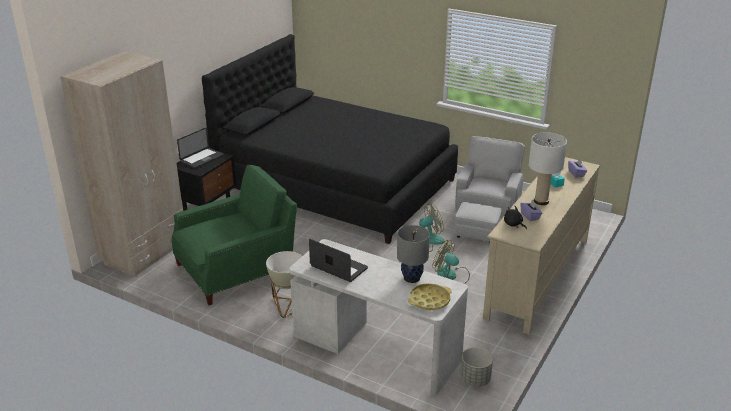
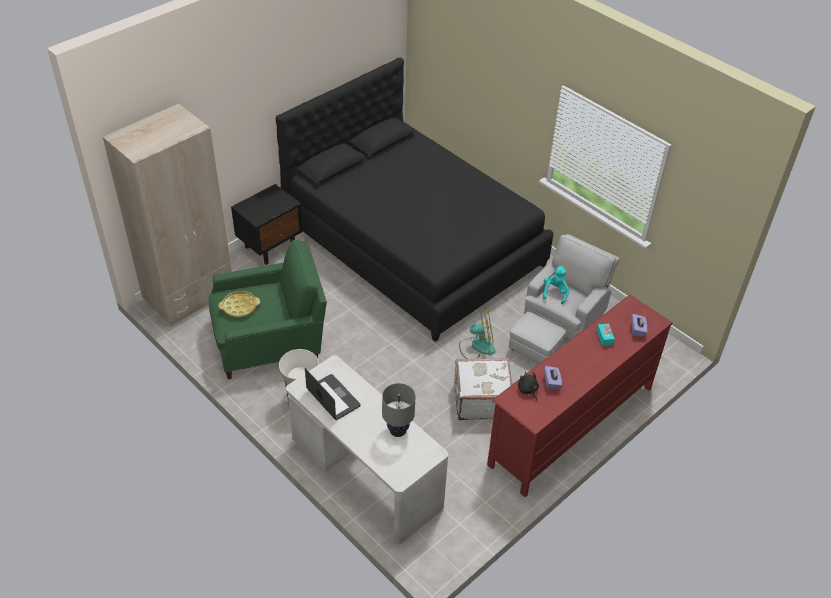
camera: 15 degrees right, 15 degrees up
(202, 159) = (267, 201): laptop -> none
(429, 300) = (401, 463): yellow tray -> yellow tray (239, 306)
(451, 275) = (481, 400): fan -> white suitcase
(475, 379) = (444, 537): grey planter -> none
(480, 183) = (555, 293): none -> turquoise plush toy
(537, 277) = (571, 425): beige dresser -> red dresser
(541, 201) = (575, 363): white table lamp -> none

